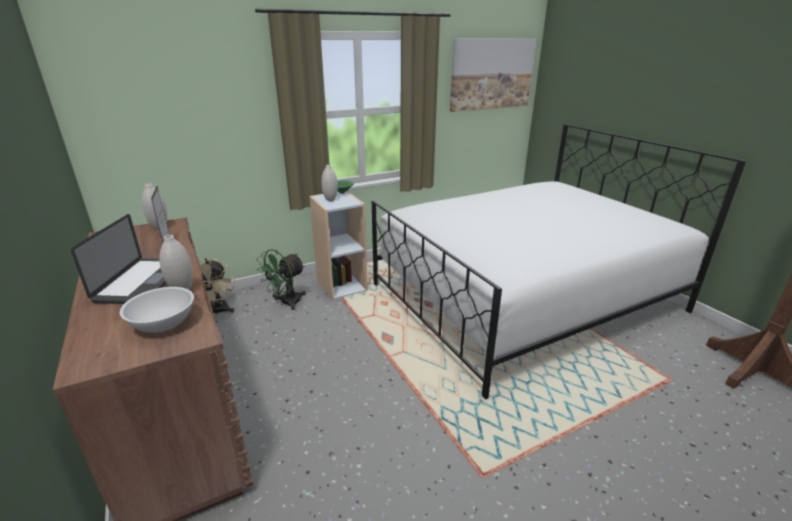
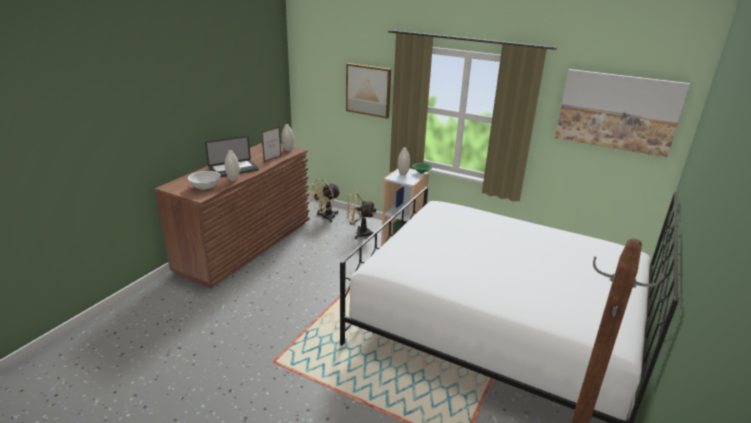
camera: 55 degrees right, 0 degrees up
(228, 108) = (368, 90): none -> picture
(286, 303) = (359, 233): green fan -> beige fan

